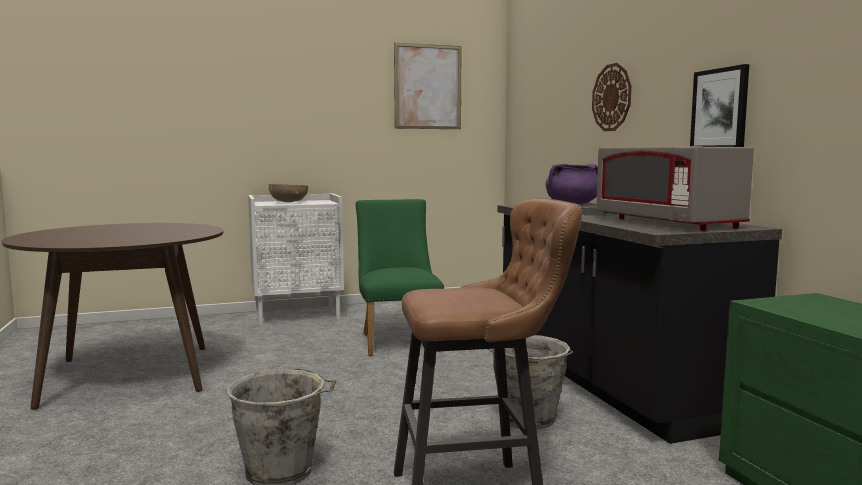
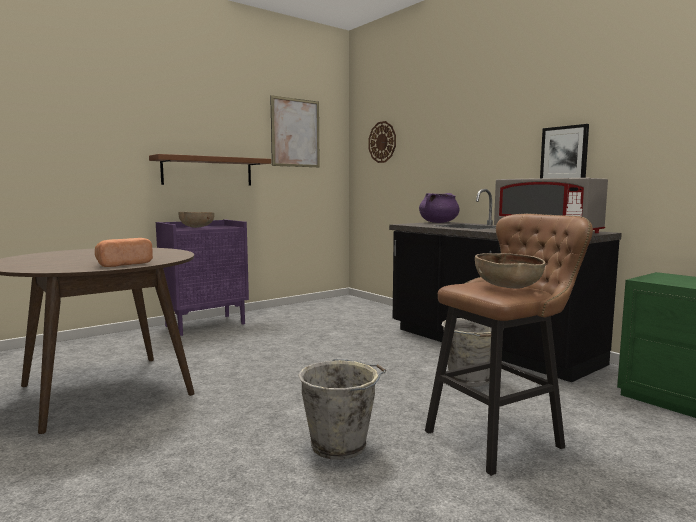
camera: 20 degrees left, 0 degrees up
(118, 242) = (122, 264): none -> bread
(298, 315) = (206, 325): white cabinet -> purple cabinet
(312, 136) = (207, 171): none -> brown shelf
(398, 340) = (312, 336): green chair -> none
(473, 298) = (507, 287): none -> brown bowl
(612, 97) = (462, 144): wall clock -> wall clock (382, 142)

